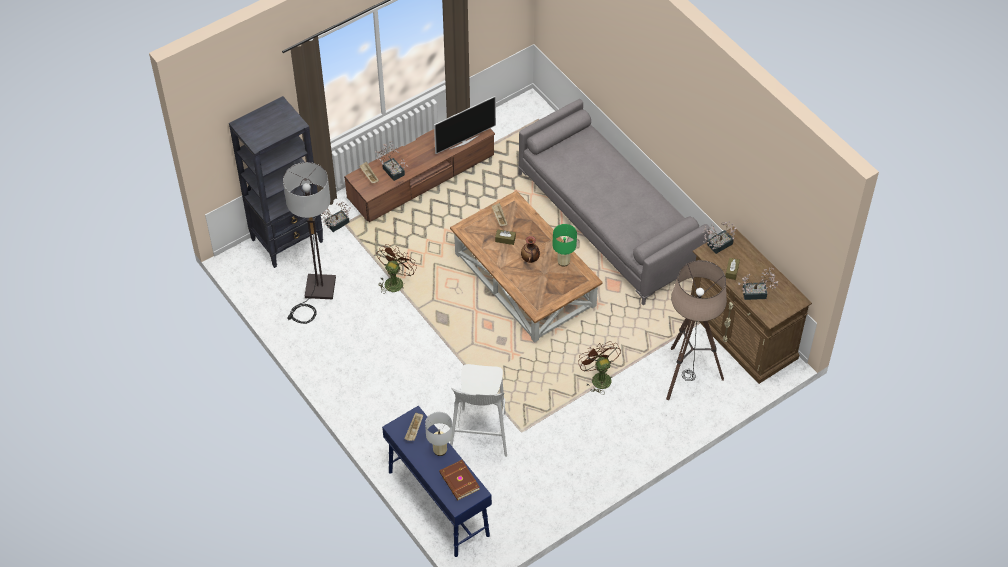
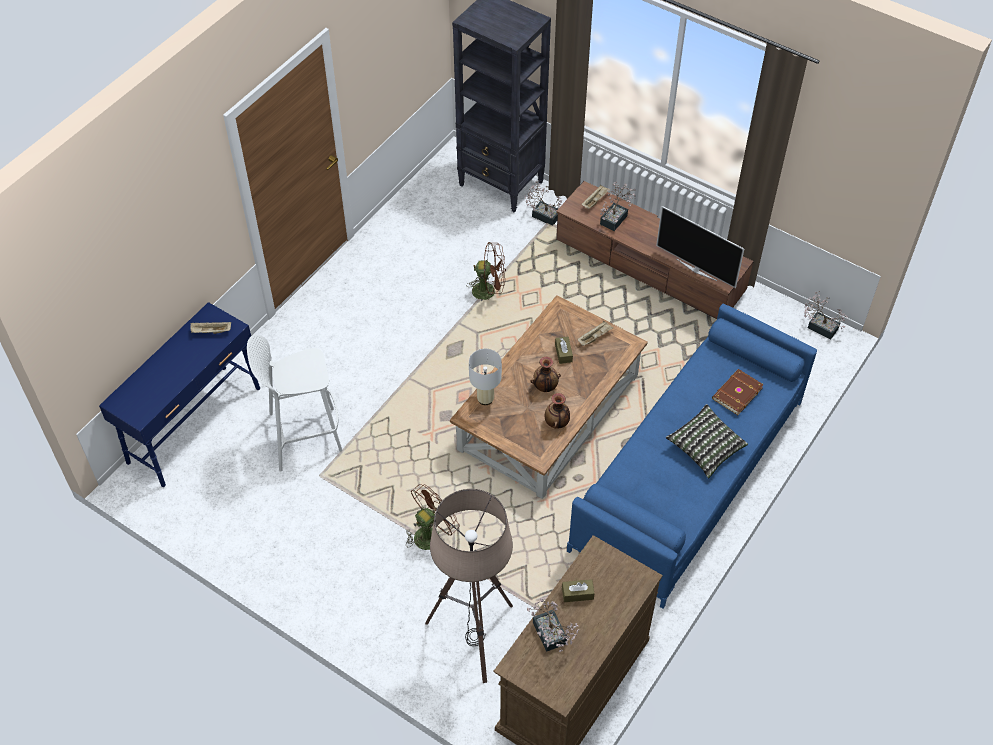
camera: 70 degrees right, 0 degrees up
(315, 295) = (437, 229): floor lamp -> none
(440, 450) = (190, 363): white table lamp -> white table lamp (486, 399)
(459, 481) = (150, 394): brown book -> brown book (736, 393)
(564, 262) = (557, 423): green table lamp -> vase
(609, 220) = (688, 474): grey sofa -> blue sofa
(622, 188) = (705, 448): none -> pillow
(717, 245) = (616, 563): potted plant -> potted plant (819, 326)

